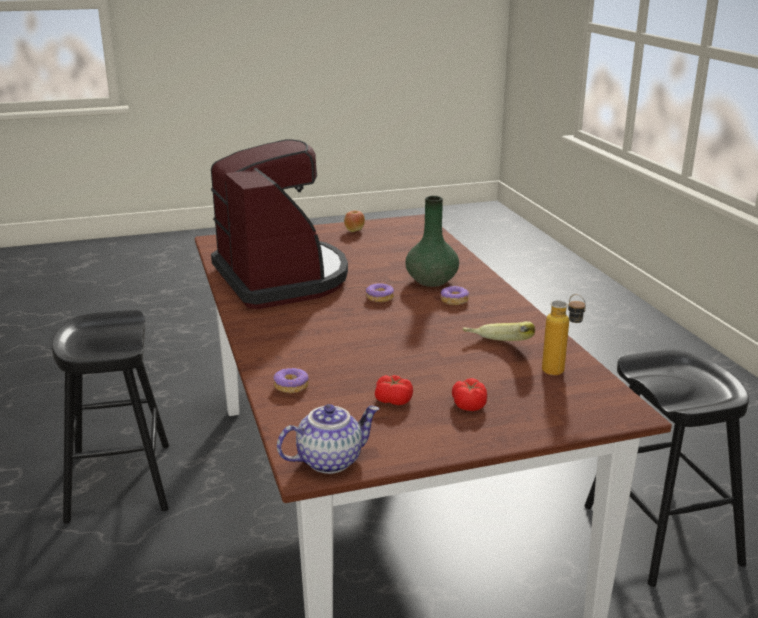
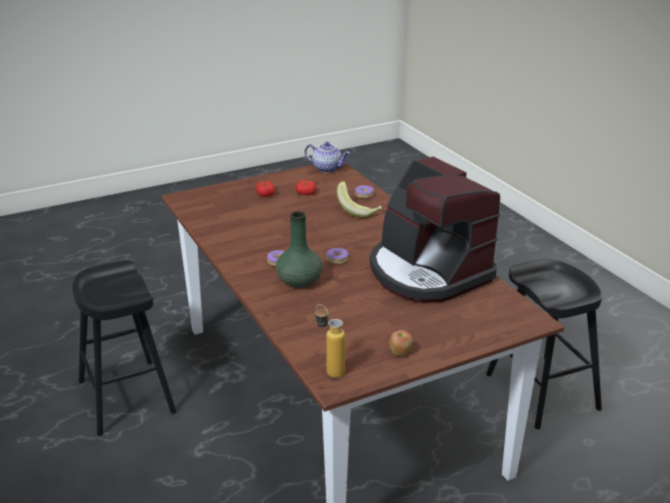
camera: 170 degrees right, 5 degrees up
(329, 460) = (327, 168): teapot -> teapot turned 120 degrees counterclockwise
(497, 348) = (248, 226): banana -> banana (358, 210)
(560, 374) = (211, 213): bottle -> bottle (329, 370)

